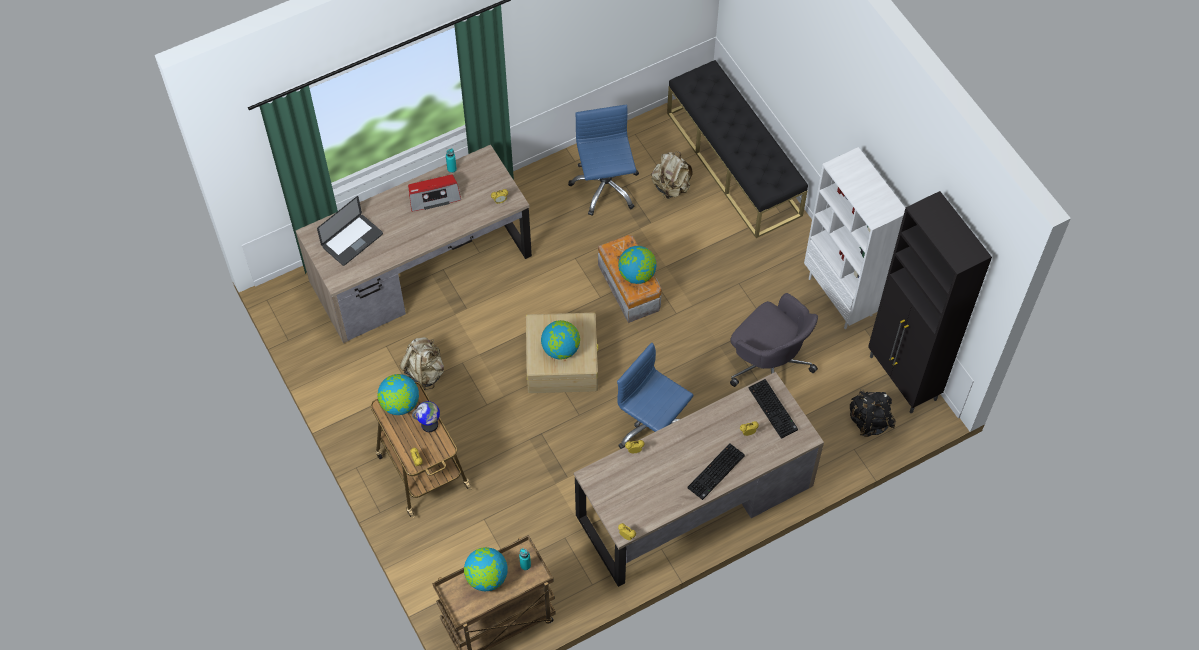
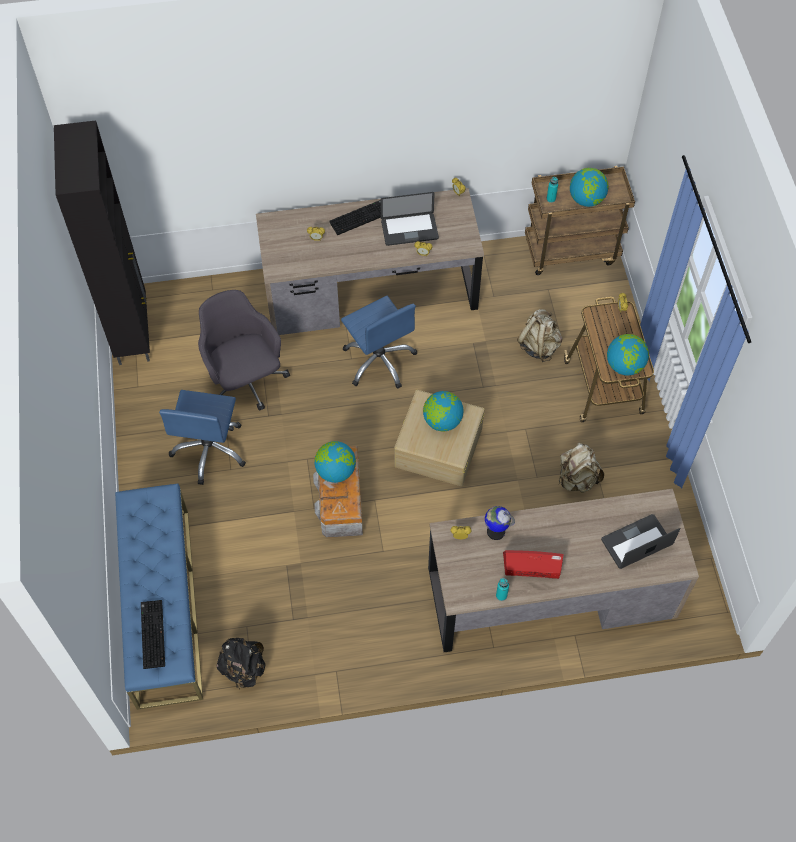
camera: 160 degrees left, 0 degrees up
(430, 425) = (601, 338): globe -> globe (495, 531)
(605, 187) = (316, 625): blue office chair -> blue office chair (210, 450)
(659, 474) = (409, 230): none -> laptop
(671, 187) = (244, 600): beige backpack -> beige backpack (539, 346)
(734, 164) = (163, 606): black bench -> blue bench
(774, 409) = (283, 251): keyboard -> keyboard (151, 634)
(841, 297) = (140, 423): white bookcase -> none
(869, 421) = (184, 307): black backpack -> black backpack (243, 668)

